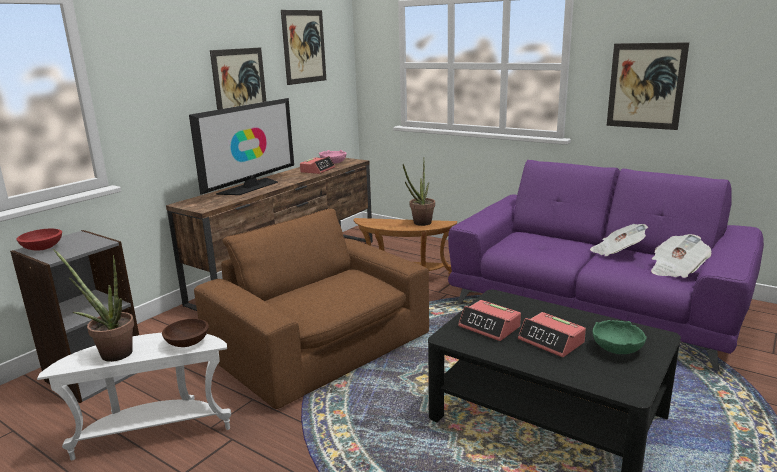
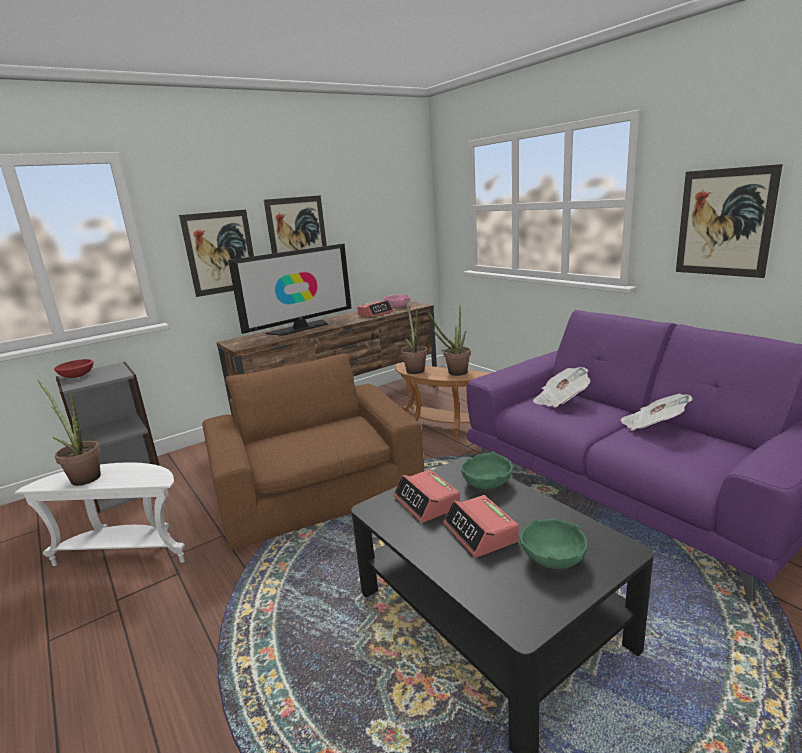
camera: 20 degrees right, 0 degrees up
(187, 342) = (145, 476): brown bowl -> none
(304, 47) = (371, 193): picture -> picture (221, 252)
(378, 223) = (414, 369): none -> potted plant
(524, 306) = (486, 483): none -> green bowl
(676, 270) = (715, 458): newspaper -> newspaper (560, 400)

